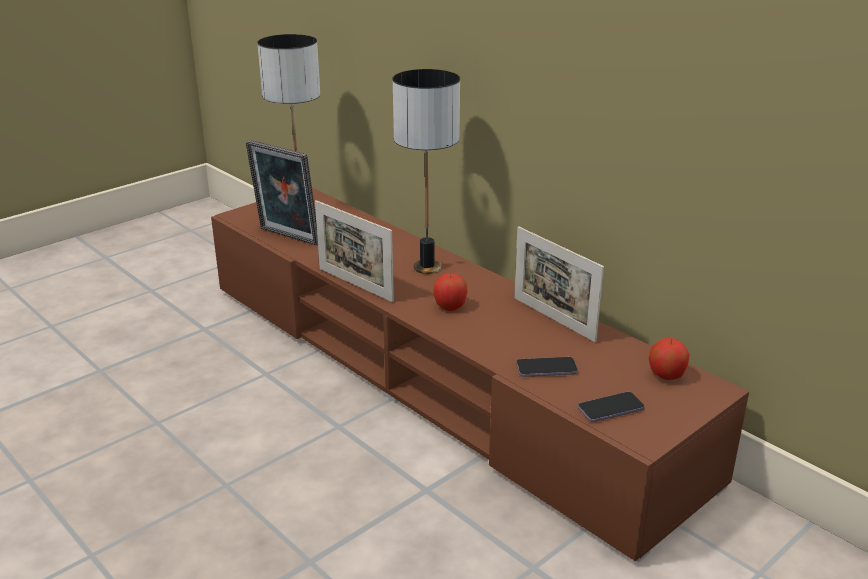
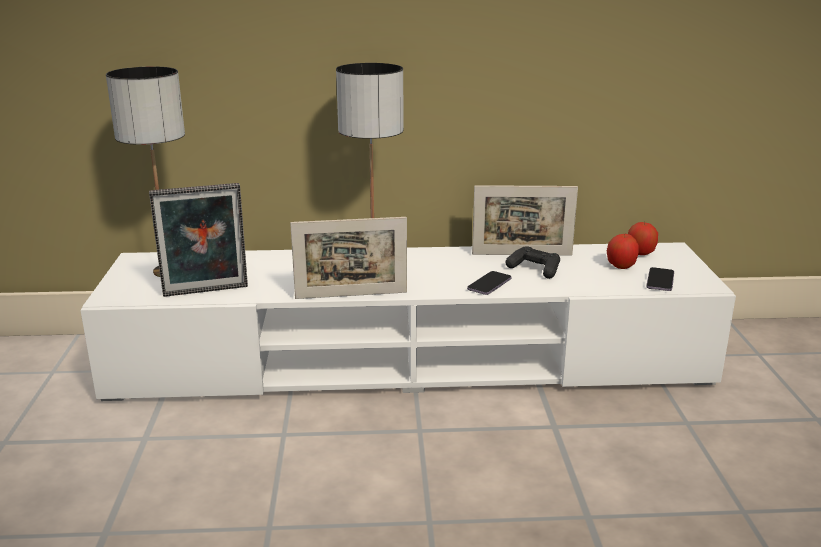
camera: 50 degrees left, 5 degrees down
(435, 375) = (412, 361): brown tv stand -> white tv stand
(450, 307) = (449, 277): apple -> apple (621, 266)
(529, 336) = (534, 269): none -> black game controller
(546, 369) = (585, 280): phone -> phone (489, 284)

